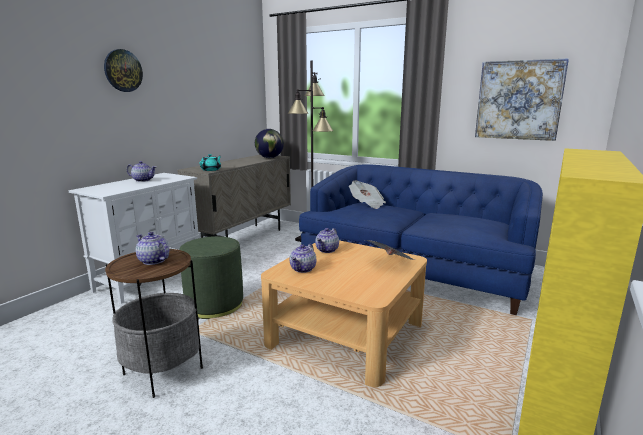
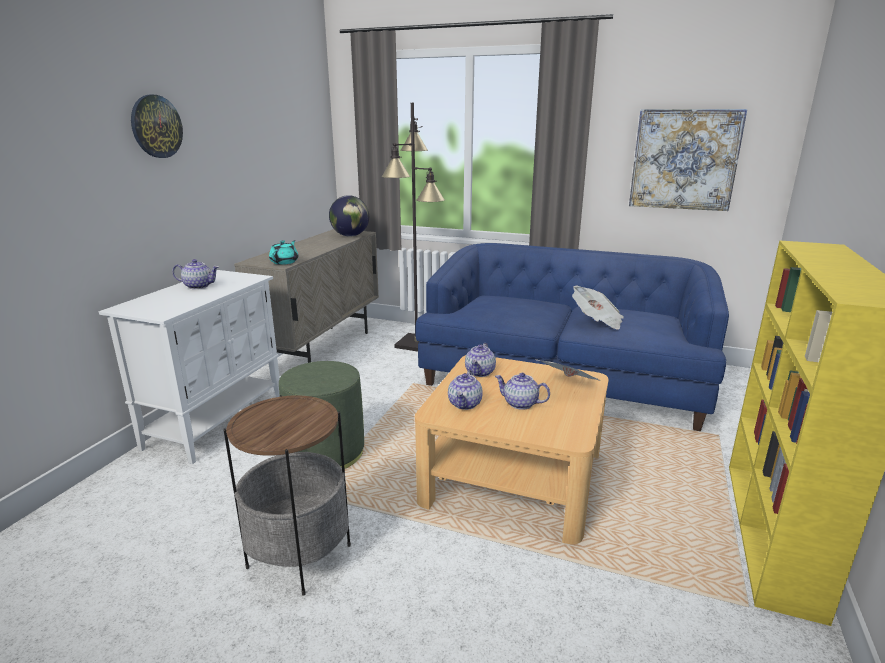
camera: 10 degrees left, 5 degrees up
(153, 261) = (286, 417): teapot -> teapot (520, 404)
(367, 204) = (499, 299): newspaper -> newspaper (597, 321)

